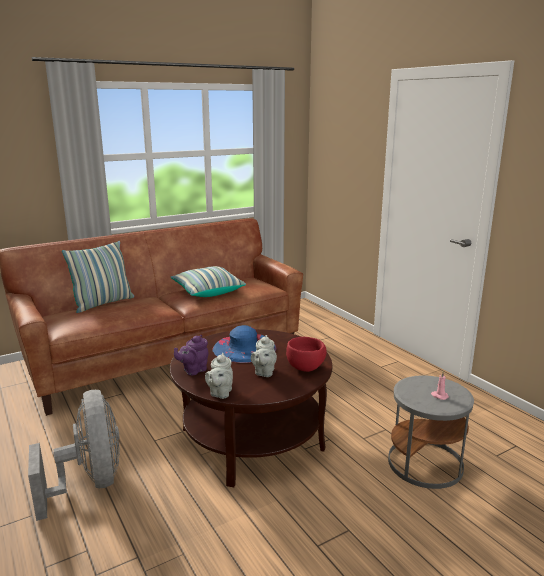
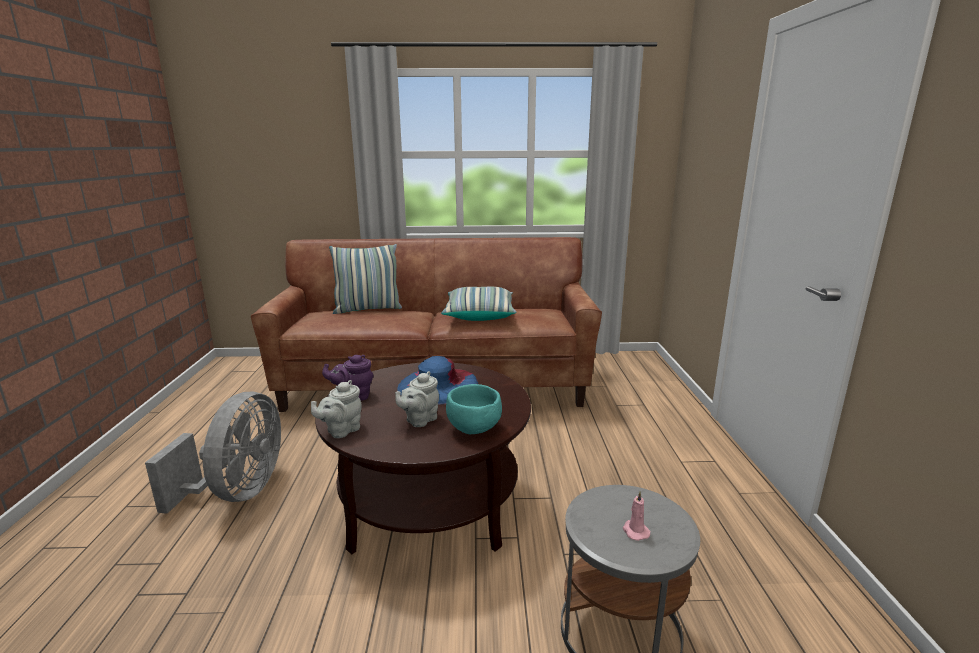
camera: 30 degrees right, 0 degrees up
(305, 368) = (474, 429): red bowl -> turquoise bowl

